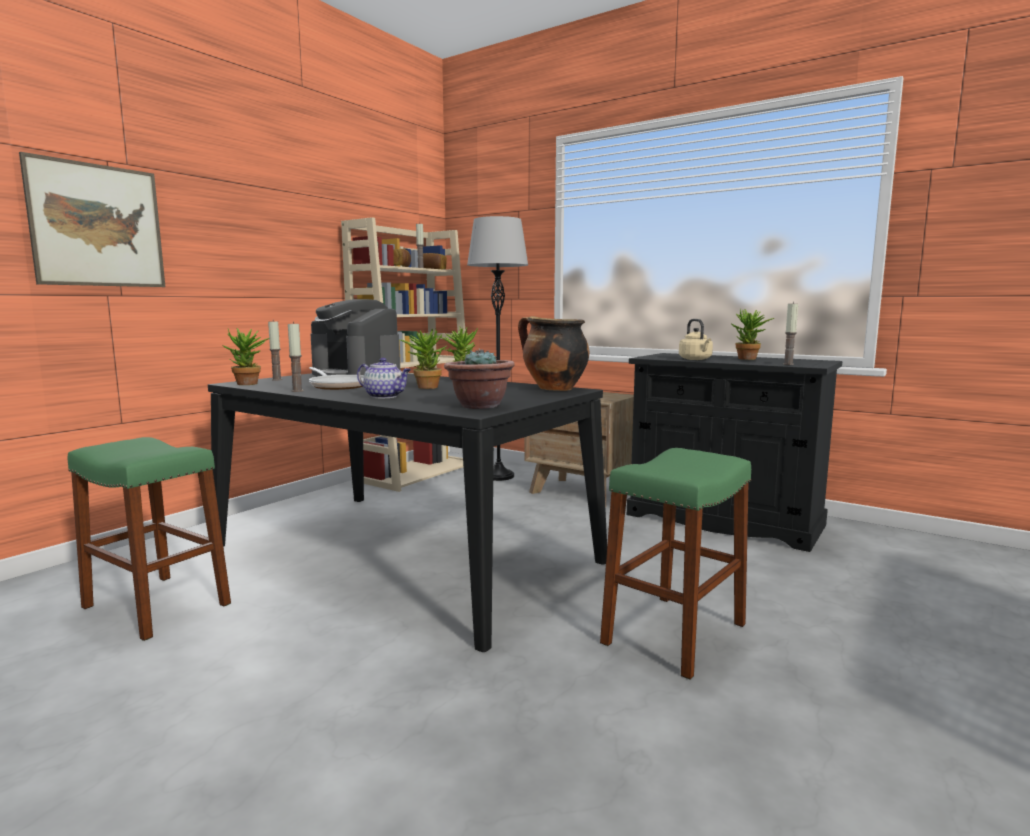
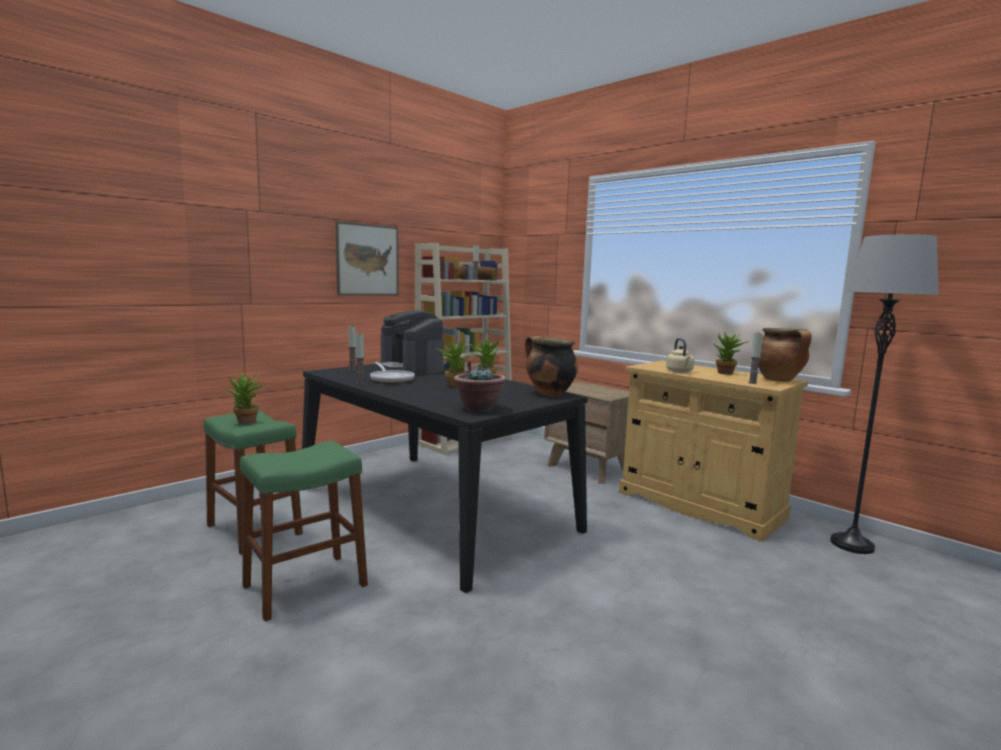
camera: 10 degrees right, 0 degrees up
(98, 225) = (237, 256): picture -> picture (368, 260)
(248, 384) = (330, 373): potted plant -> potted plant (247, 422)
(385, 396) = (418, 393): teapot -> none
(498, 476) = (527, 448): grey floor lamp -> grey floor lamp (852, 544)
(674, 634) = (615, 597): green stool -> green stool (305, 585)
(723, 520) = (699, 505): black cabinet -> beige cabinet
(813, 361) = (779, 380): none -> cooking pot

